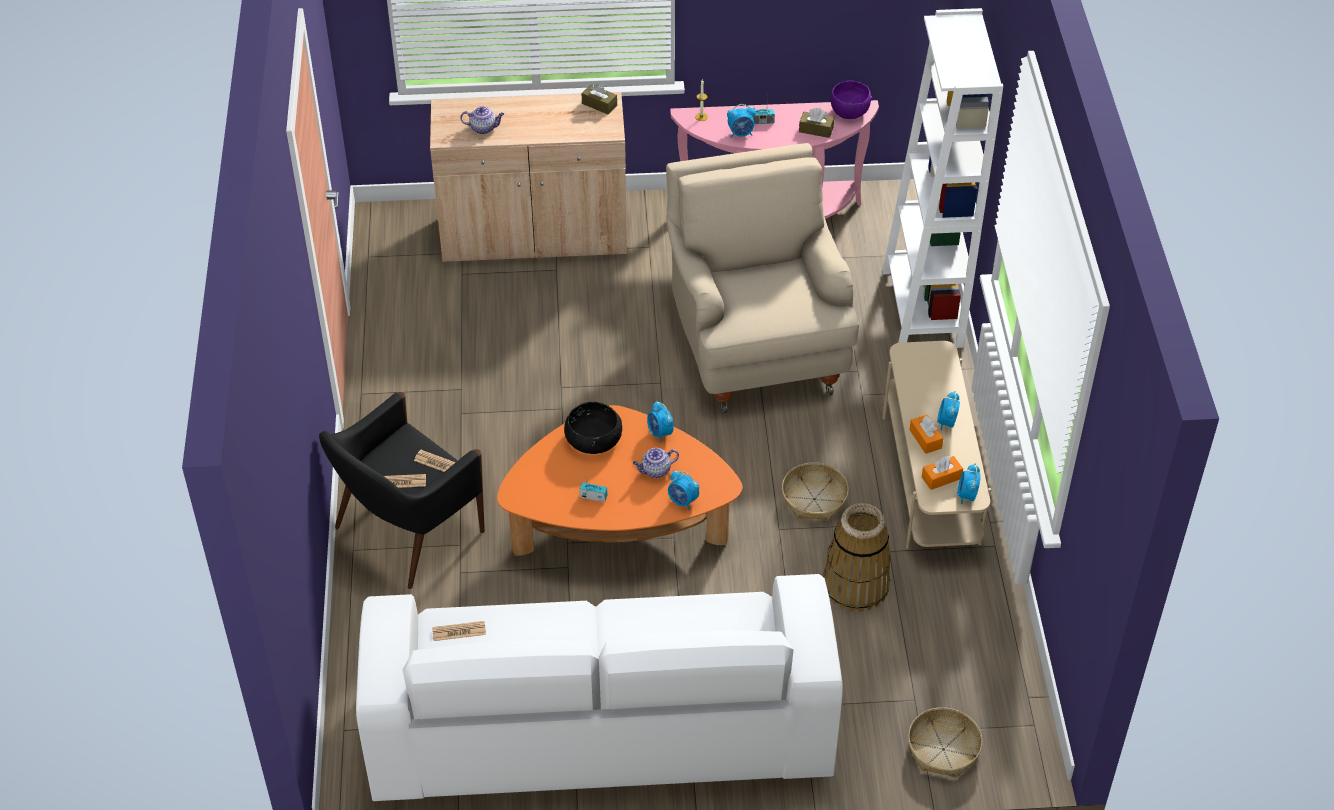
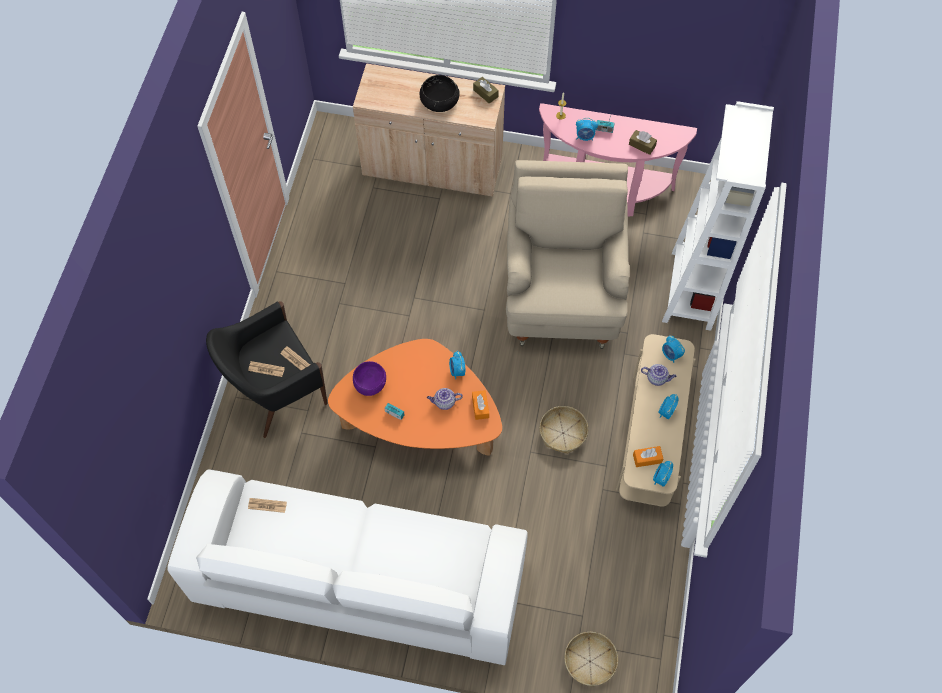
camera: 15 degrees right, 15 degrees up
(484, 128) = (396, 97): teapot -> teapot (657, 378)
(593, 438) = (409, 364): black bowl -> black bowl (439, 100)
(683, 501) = (456, 433): alarm clock -> alarm clock (671, 355)
(849, 112) = (672, 135): purple bowl -> purple bowl (370, 384)
(855, 586) = (570, 512): basket -> none
(925, 439) = (646, 422): orange tissue box -> orange tissue box (480, 407)

